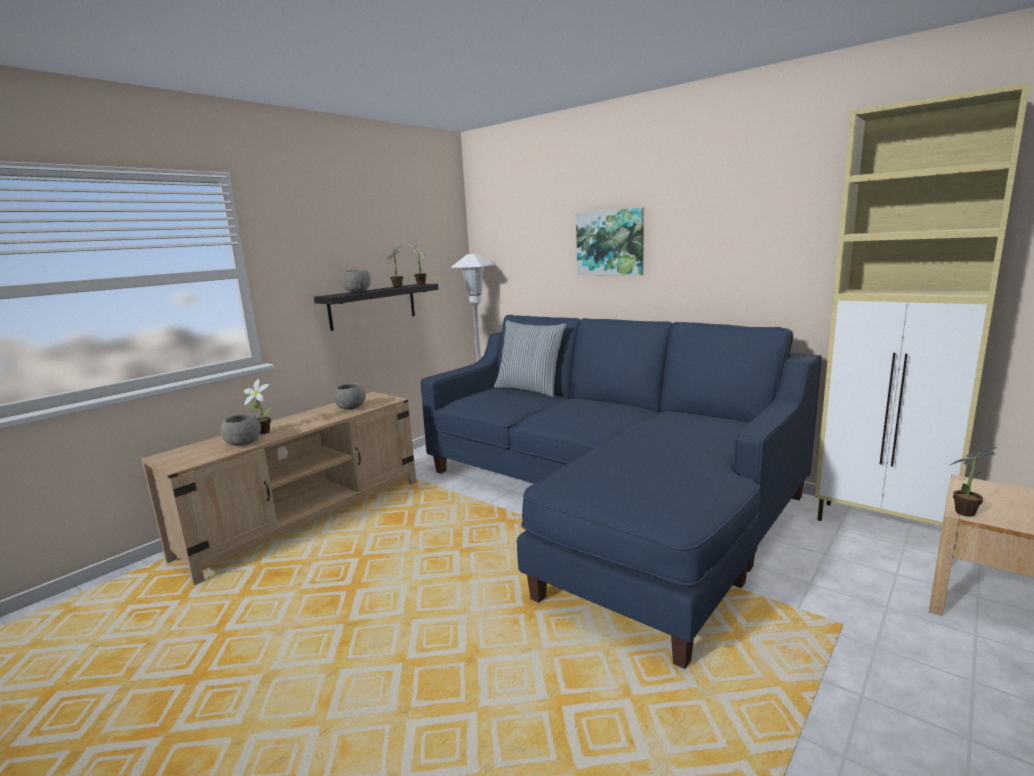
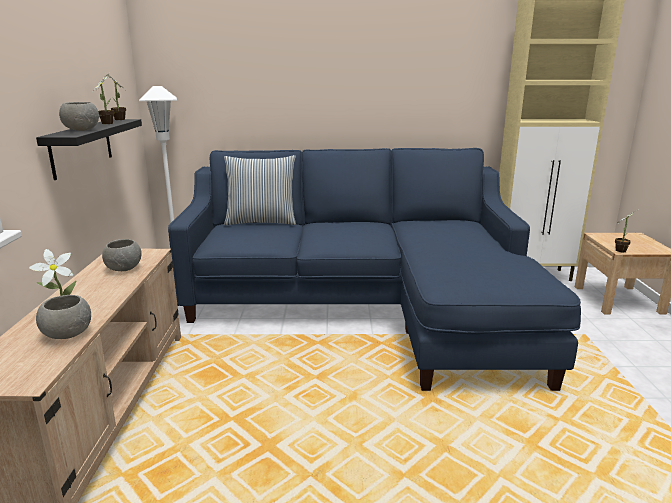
camera: 40 degrees left, 5 degrees up
(610, 243) = (315, 79): picture -> none

